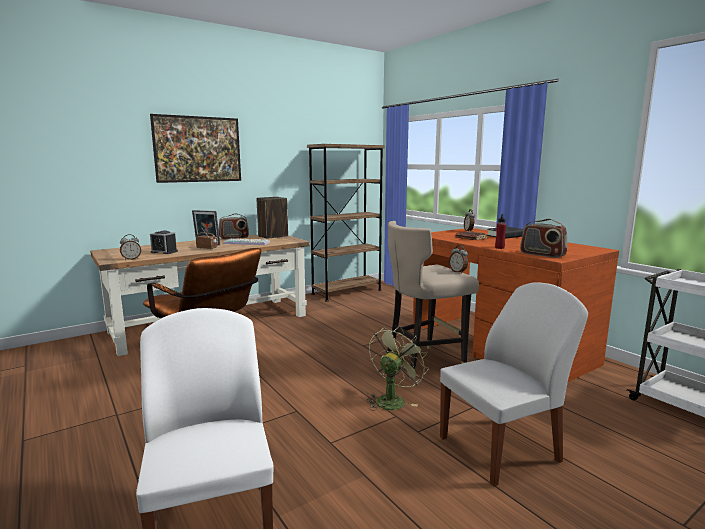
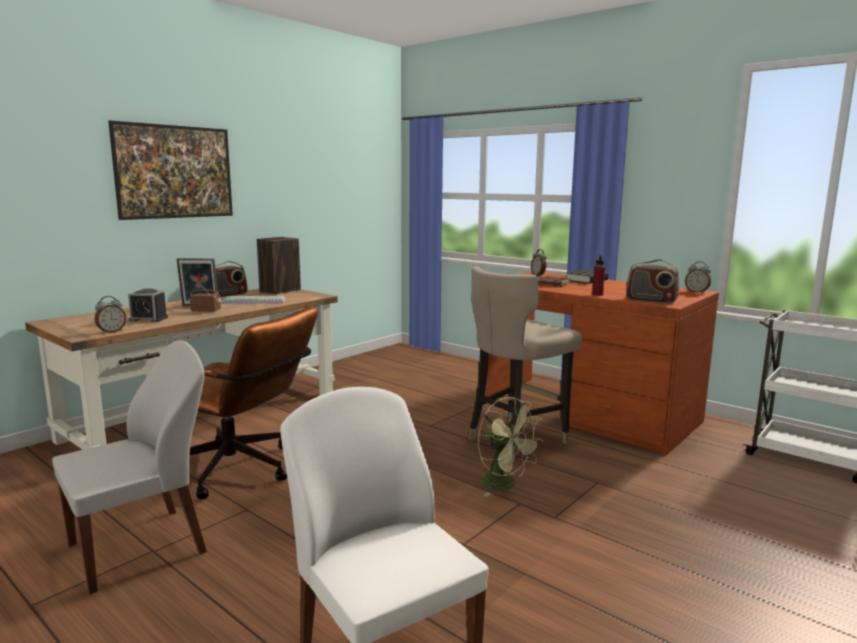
camera: 15 degrees left, 0 degrees up
(346, 292) = (367, 360): brown bookcase -> none
(392, 399) = (505, 485): green fan -> green fan turned 120 degrees clockwise
(458, 272) = (554, 325): alarm clock -> alarm clock (696, 292)
(501, 448) = (652, 522): white chair -> white chair (142, 547)

